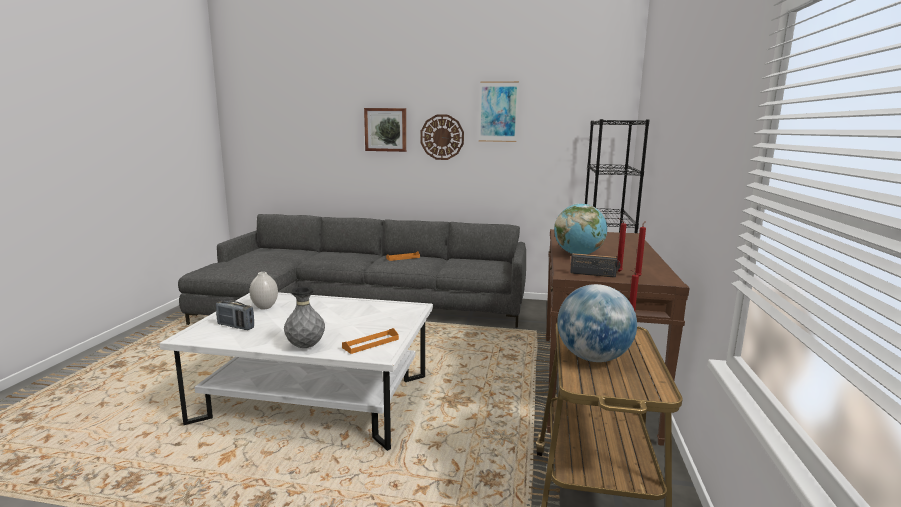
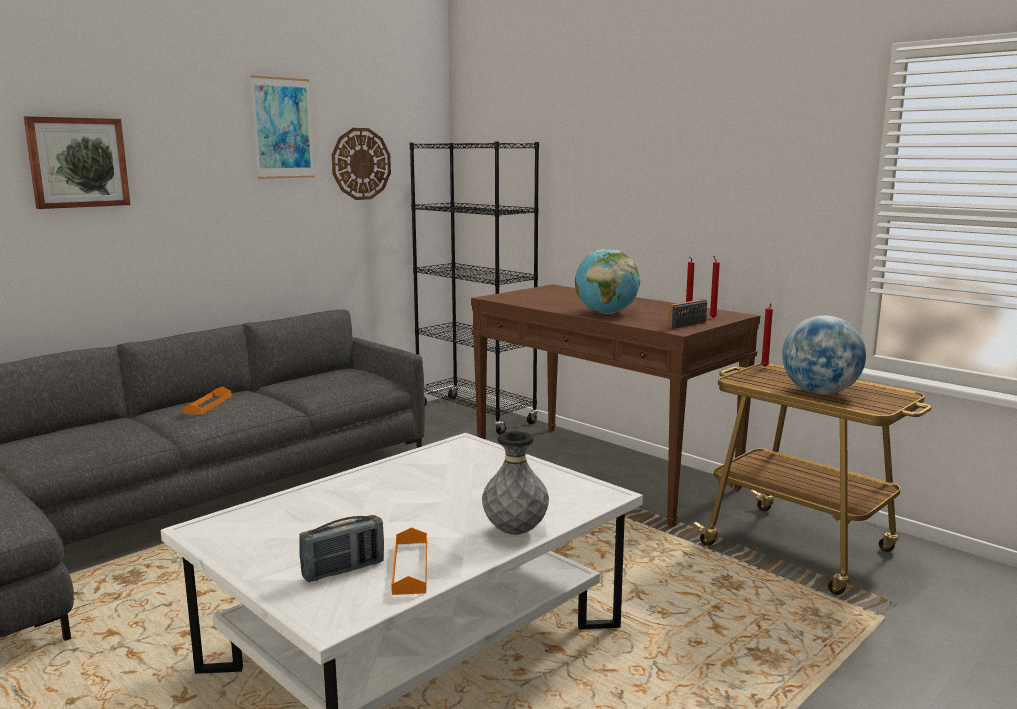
camera: 55 degrees left, 0 degrees up
(264, 307) = (282, 533): white vase -> none
(371, 343) = (560, 491): orange tray -> orange tray (410, 567)
(442, 137) = (194, 174): wall clock -> wall clock (361, 164)

